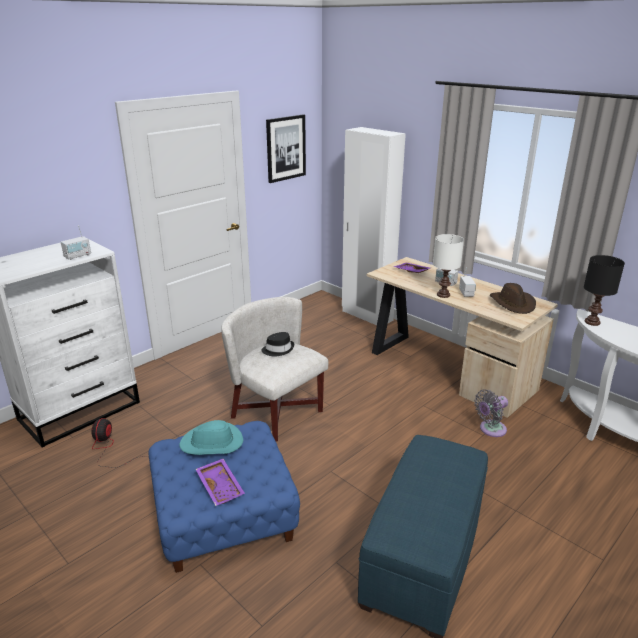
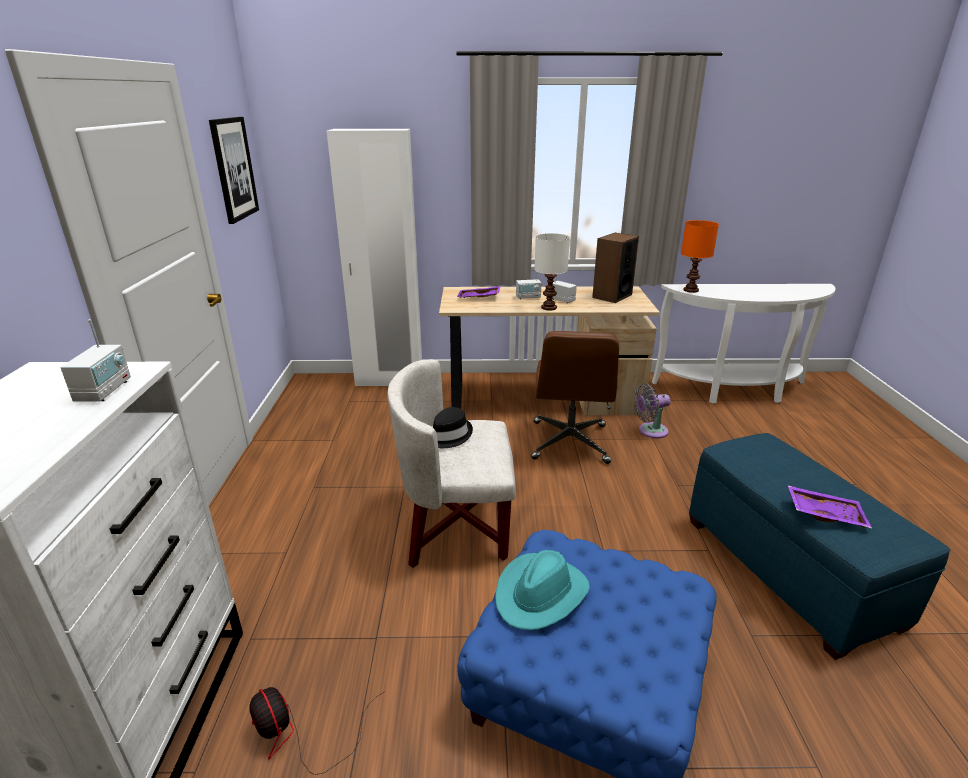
camera: 45 degrees left, 0 degrees up
(221, 486) = (645, 635): purple tray -> purple tray (825, 513)
(417, 406) = (570, 443): none -> brown office chair
(490, 429) = (650, 431): grey fan -> grey fan turned 60 degrees clockwise
(512, 303) = (611, 296): brown hat -> speaker
(591, 322) = (690, 290): black table lamp -> orange table lamp

